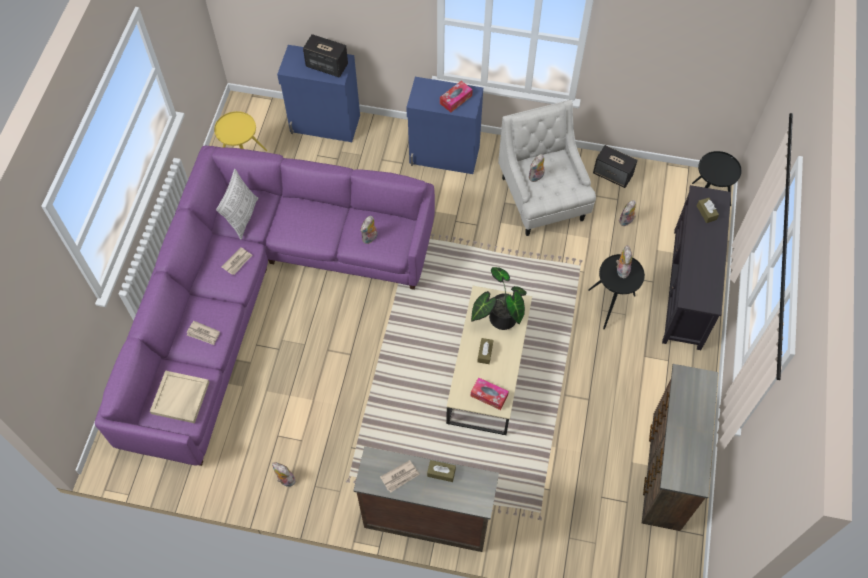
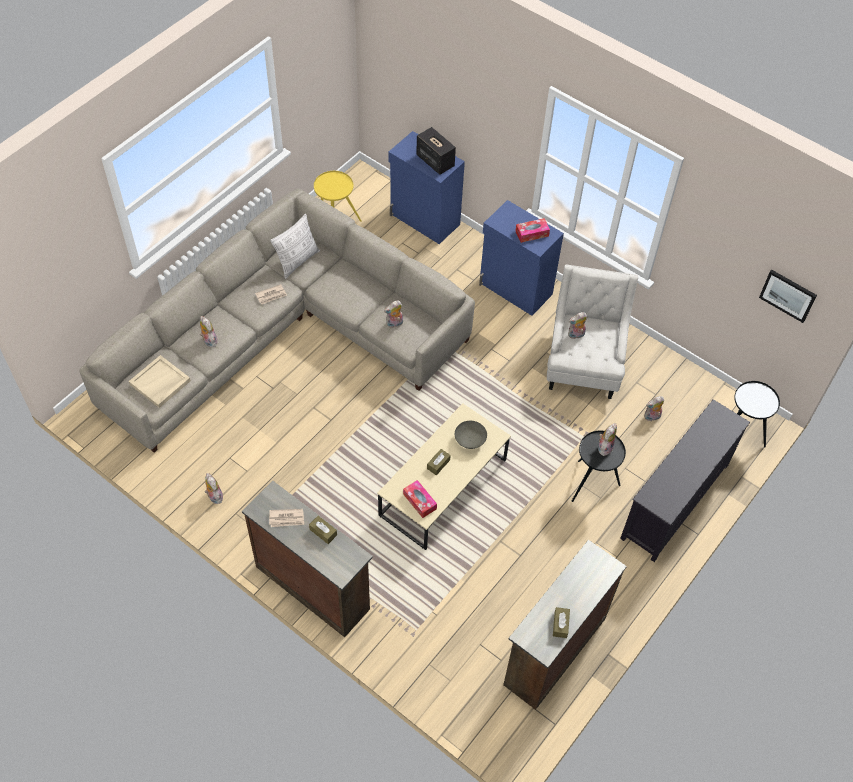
camera: 25 degrees right, 5 degrees down
(203, 334) = (209, 340): newspaper -> plush toy
(258, 292) = (284, 334): purple sofa -> grey sofa
(499, 317) = (469, 440): potted plant -> grey bowl
(613, 174) = (664, 371): speaker -> none
(706, 212) = (713, 430): brown tissue box -> brown tissue box (560, 625)
(724, 66) = (788, 295): none -> picture

